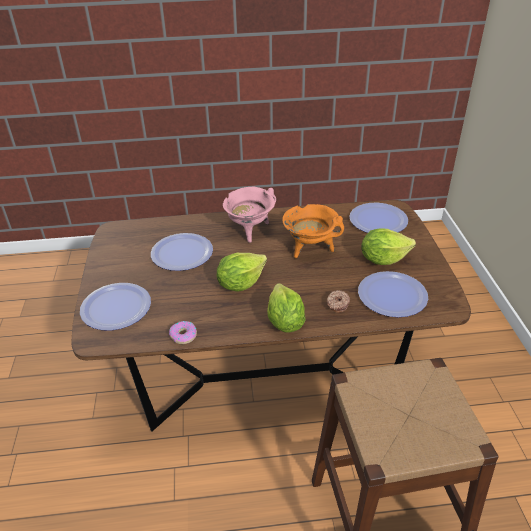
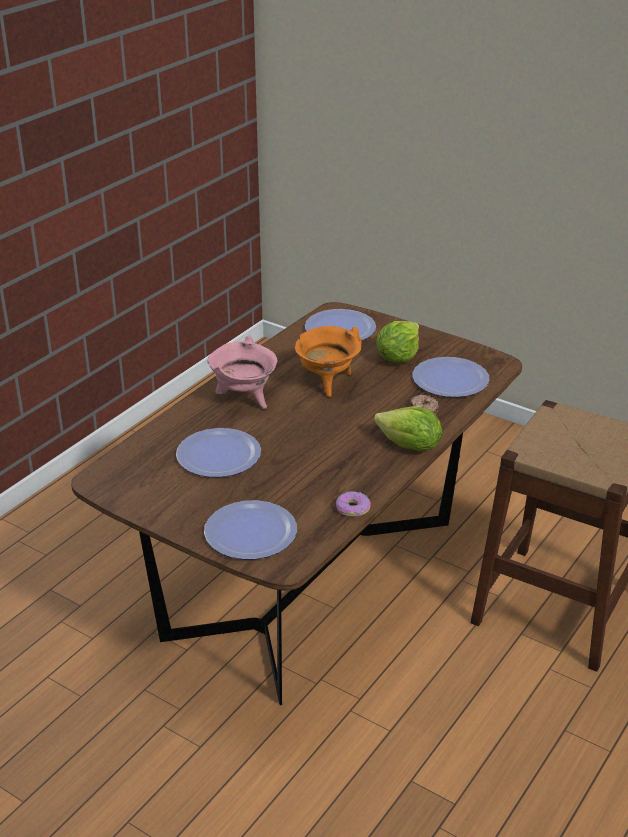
camera: 50 degrees left, 5 degrees down
(240, 283) = (321, 443): lettuce -> none

